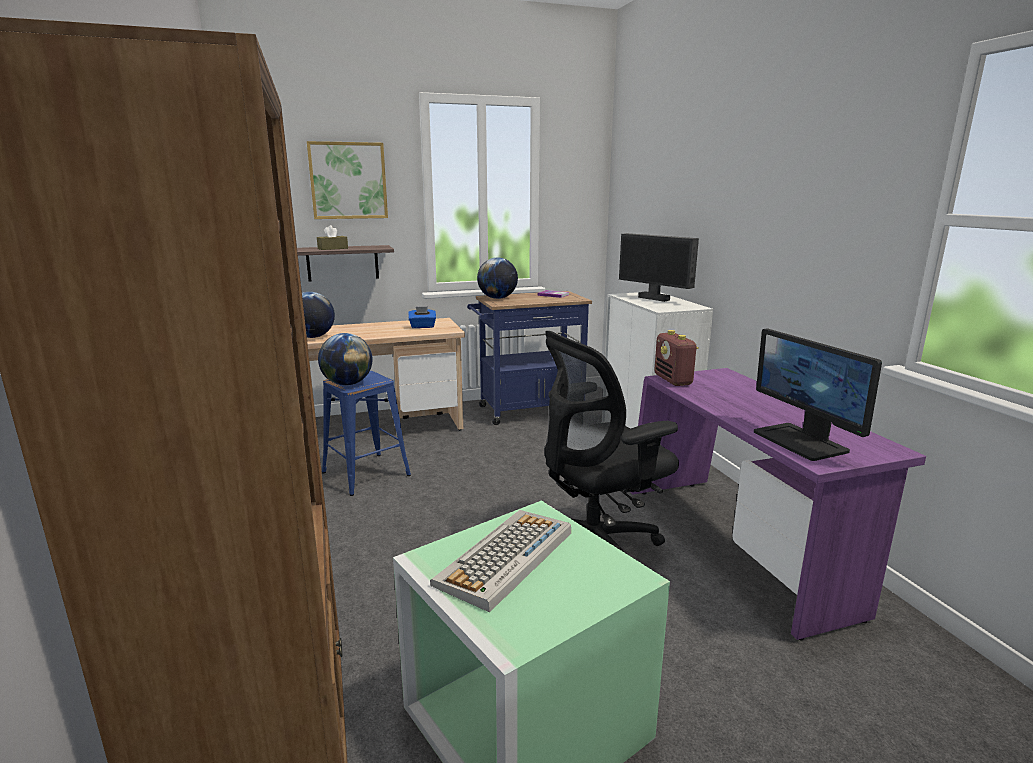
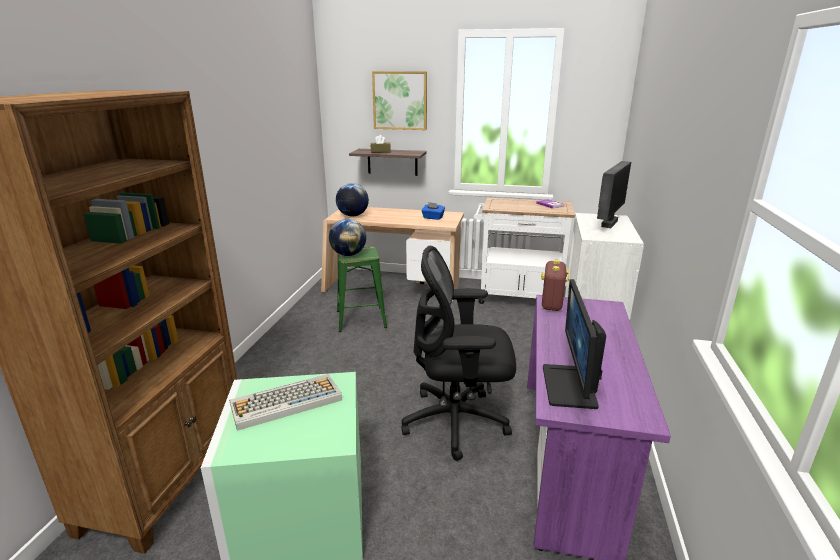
camera: 30 degrees right, 5 degrees up
(366, 474) = (361, 319): blue stool -> green stool
(497, 298) = (499, 202): globe -> none
(527, 411) = (516, 298): blue cart -> white cart
(654, 298) = (608, 223): monitor -> monitor turned 135 degrees counterclockwise

